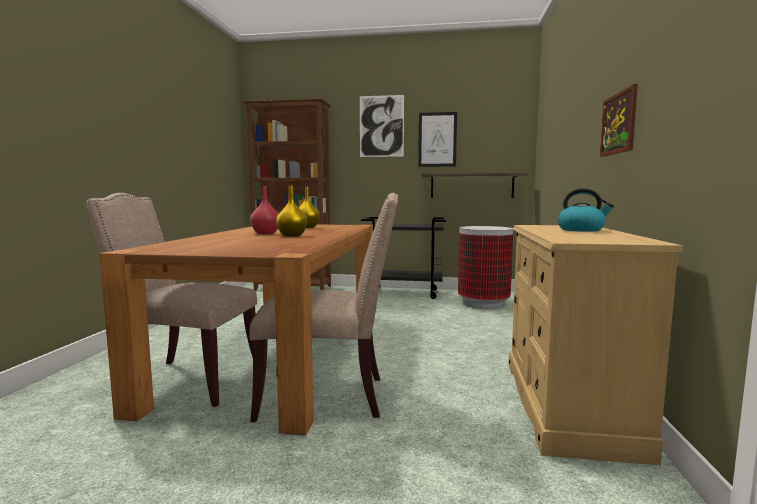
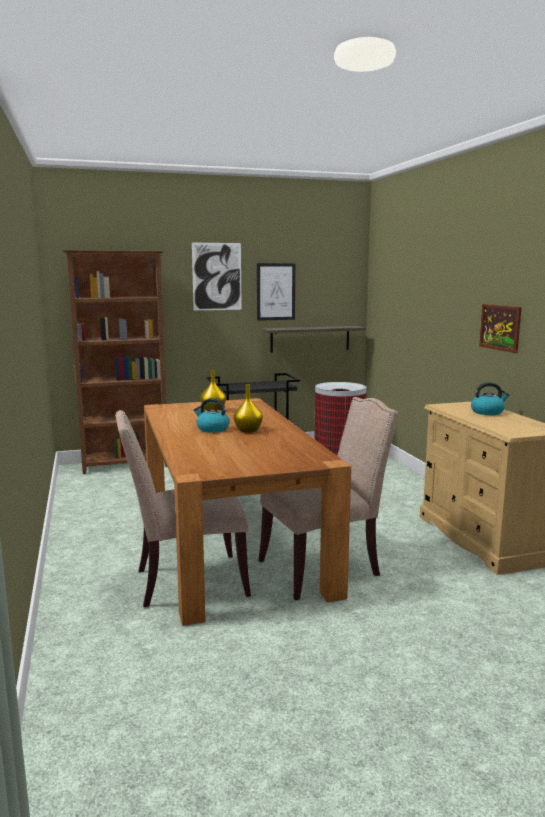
camera: 25 degrees left, 5 degrees up
(265, 233) = (212, 429): red vase -> kettle

